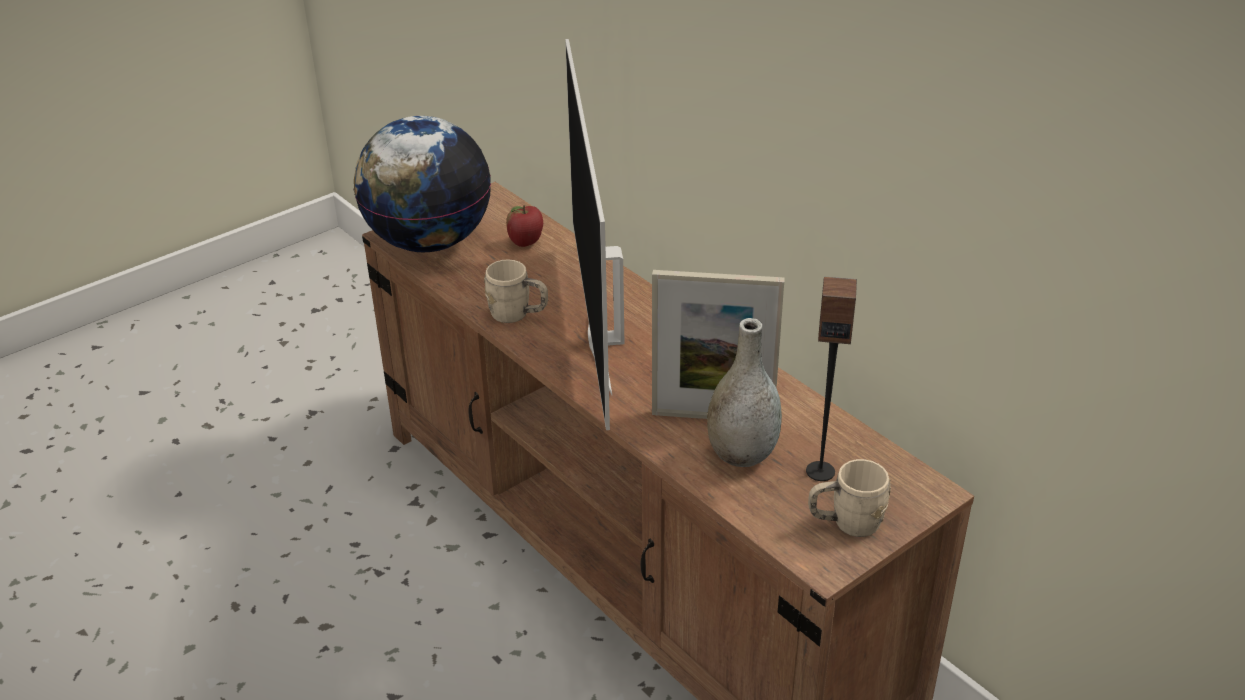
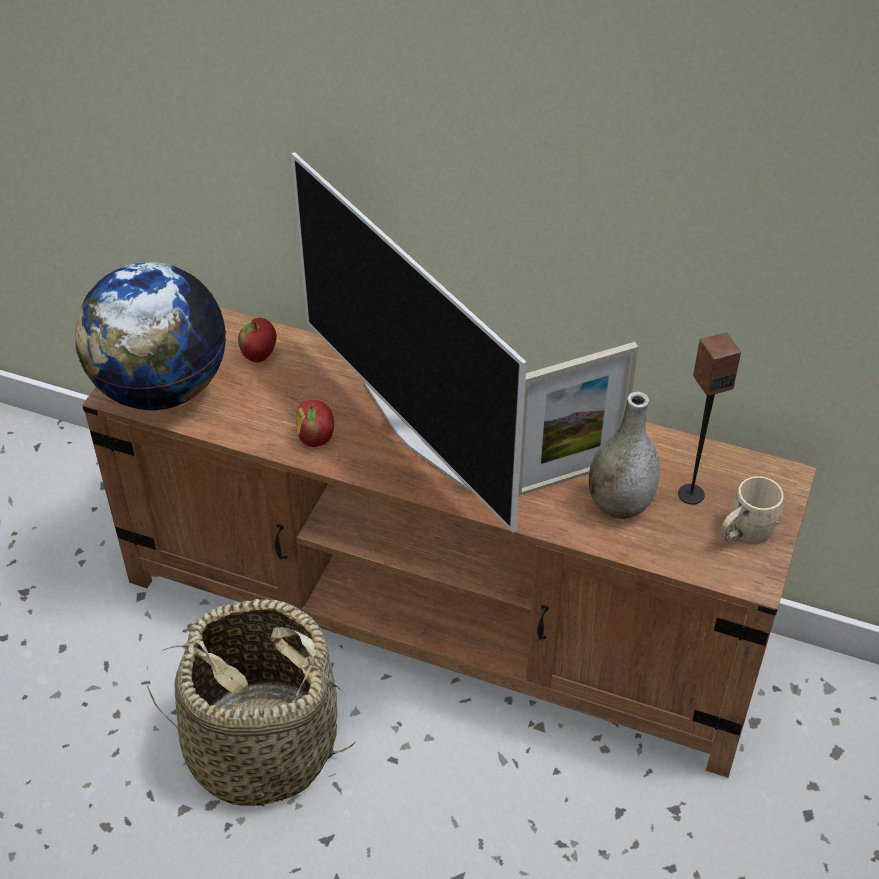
camera: 30 degrees left, 10 degrees up
(398, 598) = (261, 745): none -> basket
(517, 315) = (316, 439): beige mug -> apple

